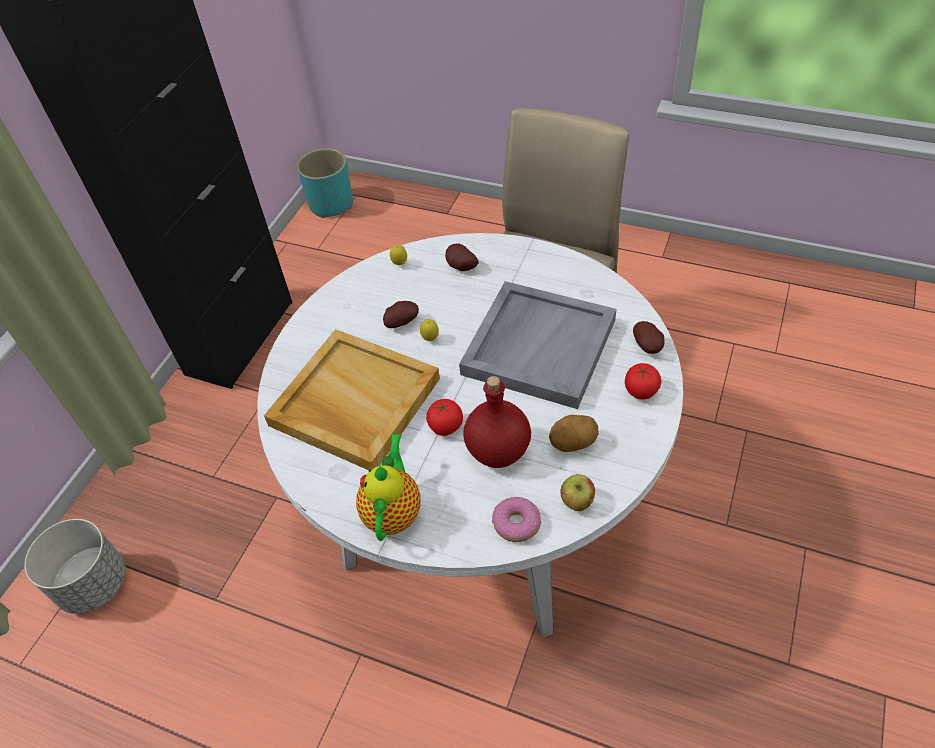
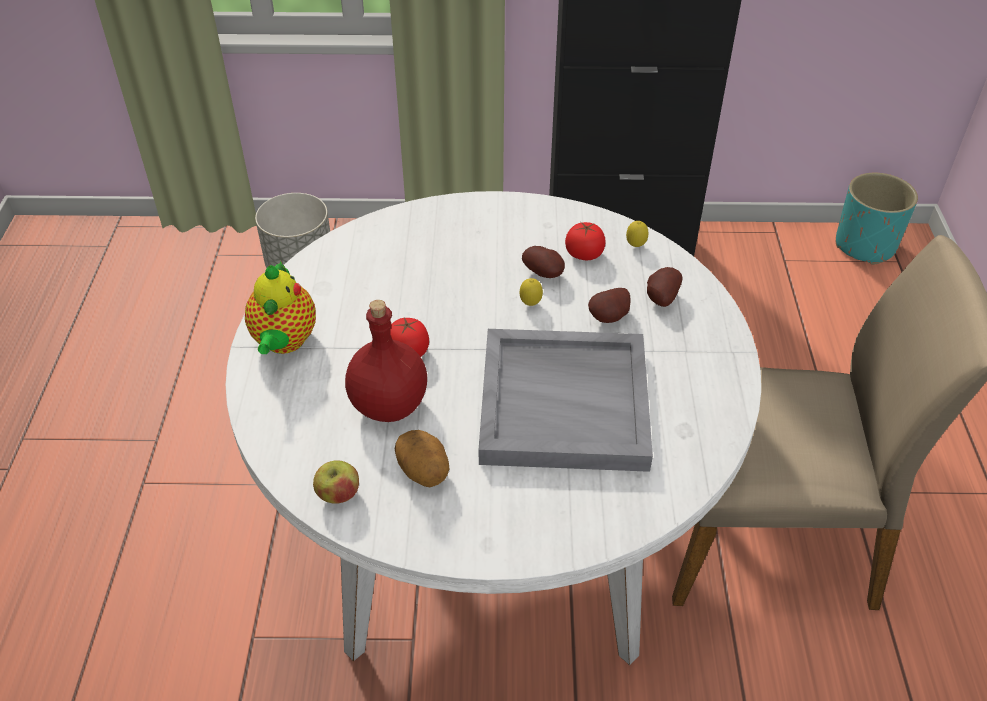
camera: 65 degrees right, 5 degrees down
(353, 402) = (414, 271): beige tray -> none
(393, 511) = (284, 342): teapot -> teapot turned 105 degrees clockwise
(516, 524) = (293, 446): donut -> none
(641, 390) = (535, 525): tomato -> tomato (584, 254)
(648, 346) = (619, 518): potato -> potato (610, 318)

